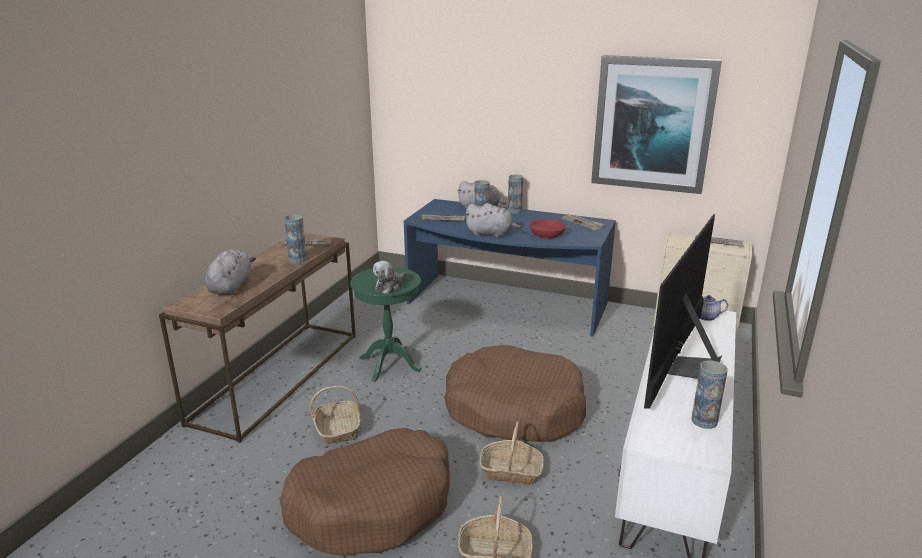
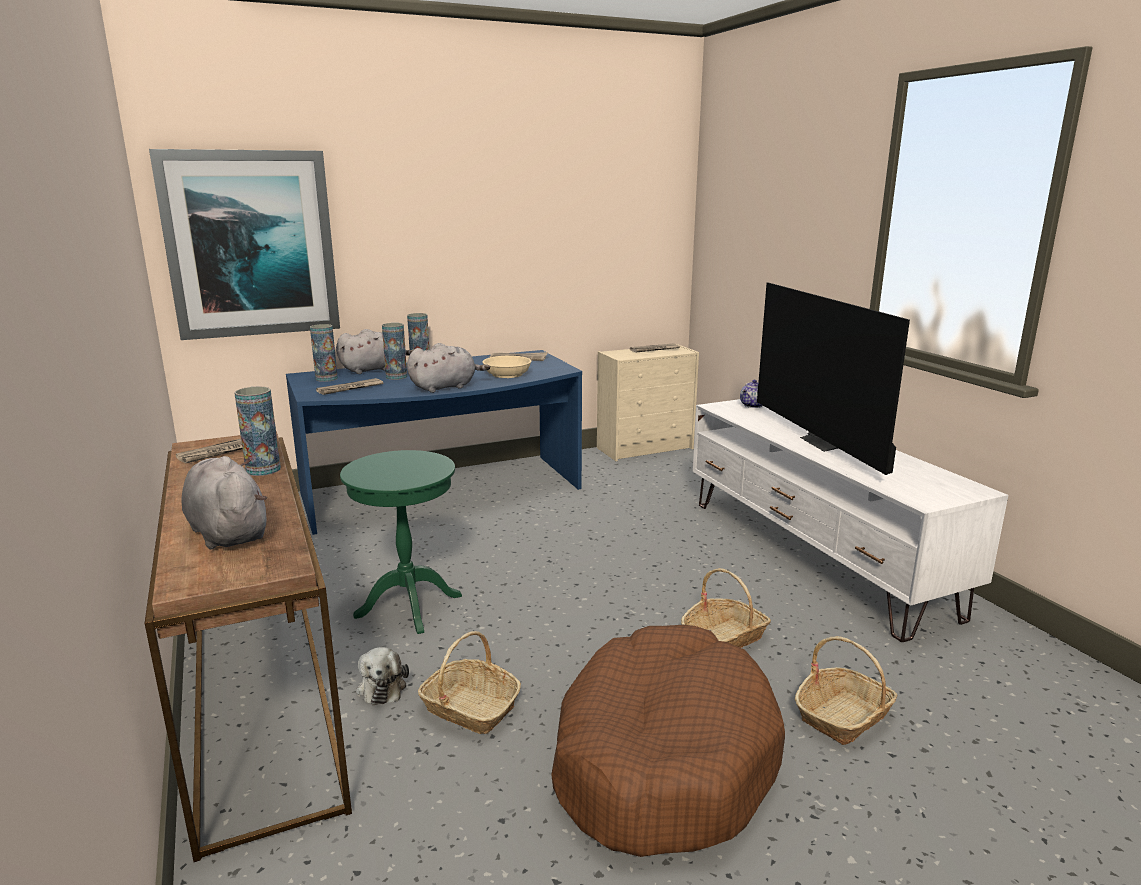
camera: 45 degrees left, 5 degrees down
(390, 286) = (420, 472): plush toy -> plush toy (382, 686)
(514, 409) = (626, 582): brown dog bed -> none
(547, 234) = (507, 374): red bowl -> beige bowl
(653, 124) = (568, 225): picture -> picture (251, 244)
(704, 421) = (919, 471): vase -> vase (326, 378)

